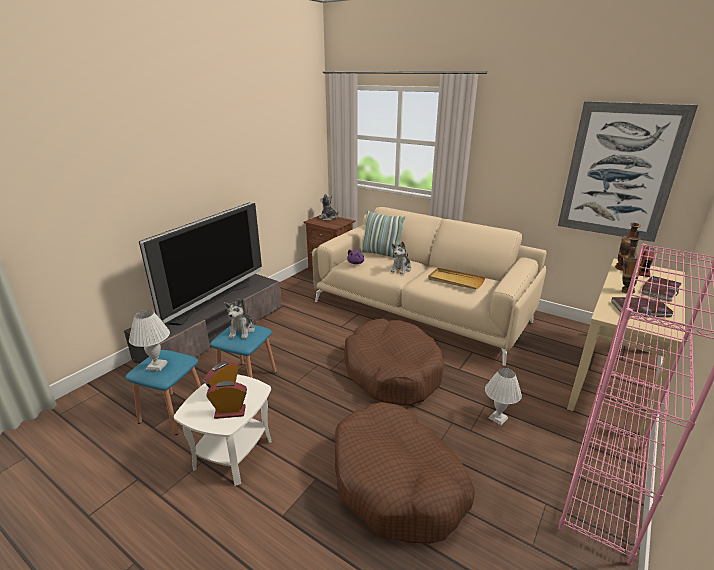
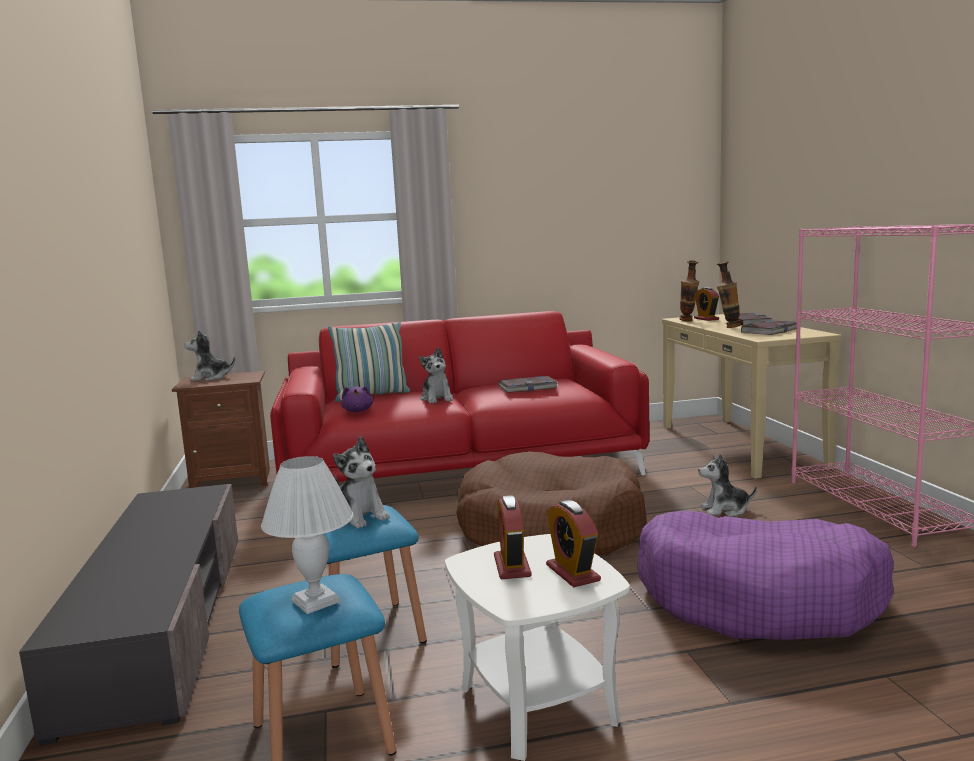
camera: 45 degrees left, 15 degrees down
(212, 301) = (152, 543): television -> none
(230, 412) = (572, 573): alarm clock -> alarm clock turned 60 degrees counterclockwise
(397, 482) = (759, 599): brown dog bed -> purple dog bed
(421, 310) = (461, 470): beige sofa -> red sofa
(455, 280) = (528, 387): beige tray -> book
(498, 418) = (725, 510): white table lamp -> plush toy
(619, 172) = (632, 219): picture -> none

